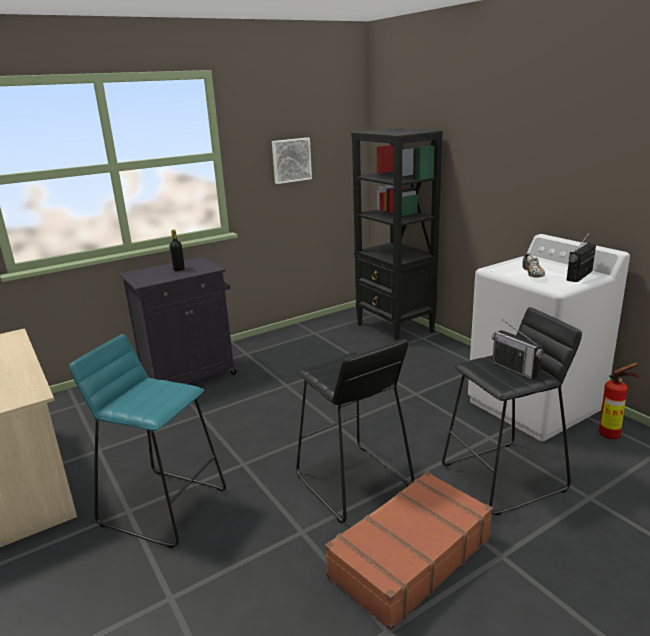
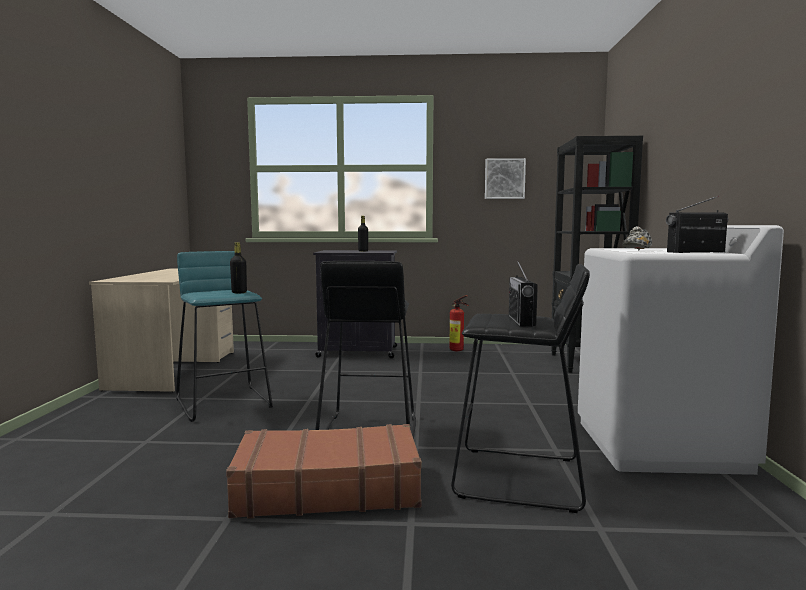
camera: 35 degrees right, 15 degrees down
(174, 391) = (239, 292): none -> black bottle
(612, 435) = (736, 497): fire extinguisher -> fire extinguisher (458, 350)

